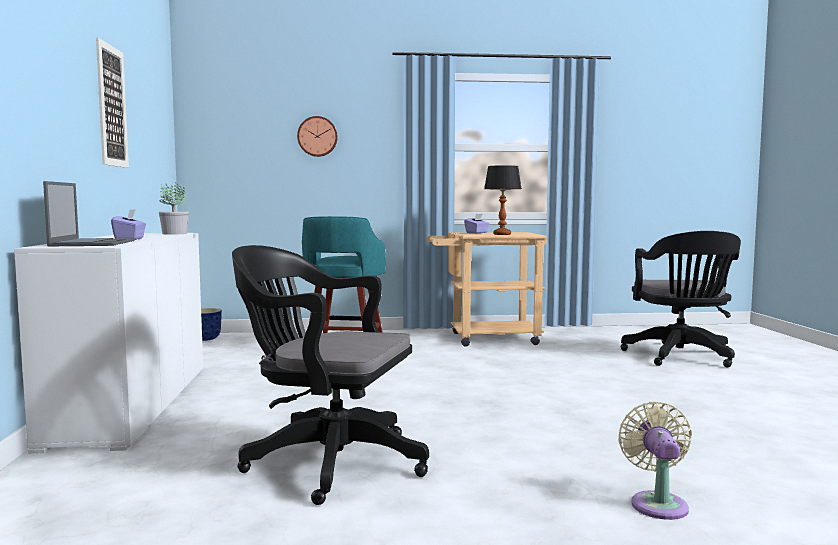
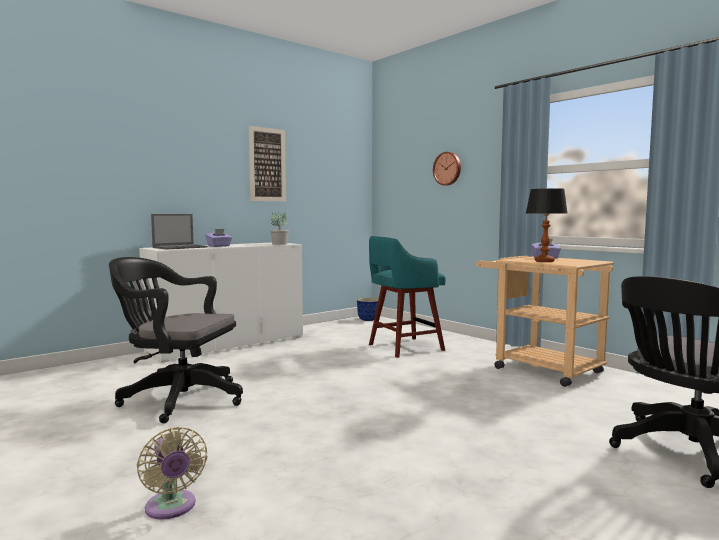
camera: 55 degrees right, 0 degrees up
(327, 461) = (177, 399): black office chair -> black office chair turned 60 degrees counterclockwise
(657, 503) = (171, 508): beige fan -> beige fan turned 90 degrees clockwise

